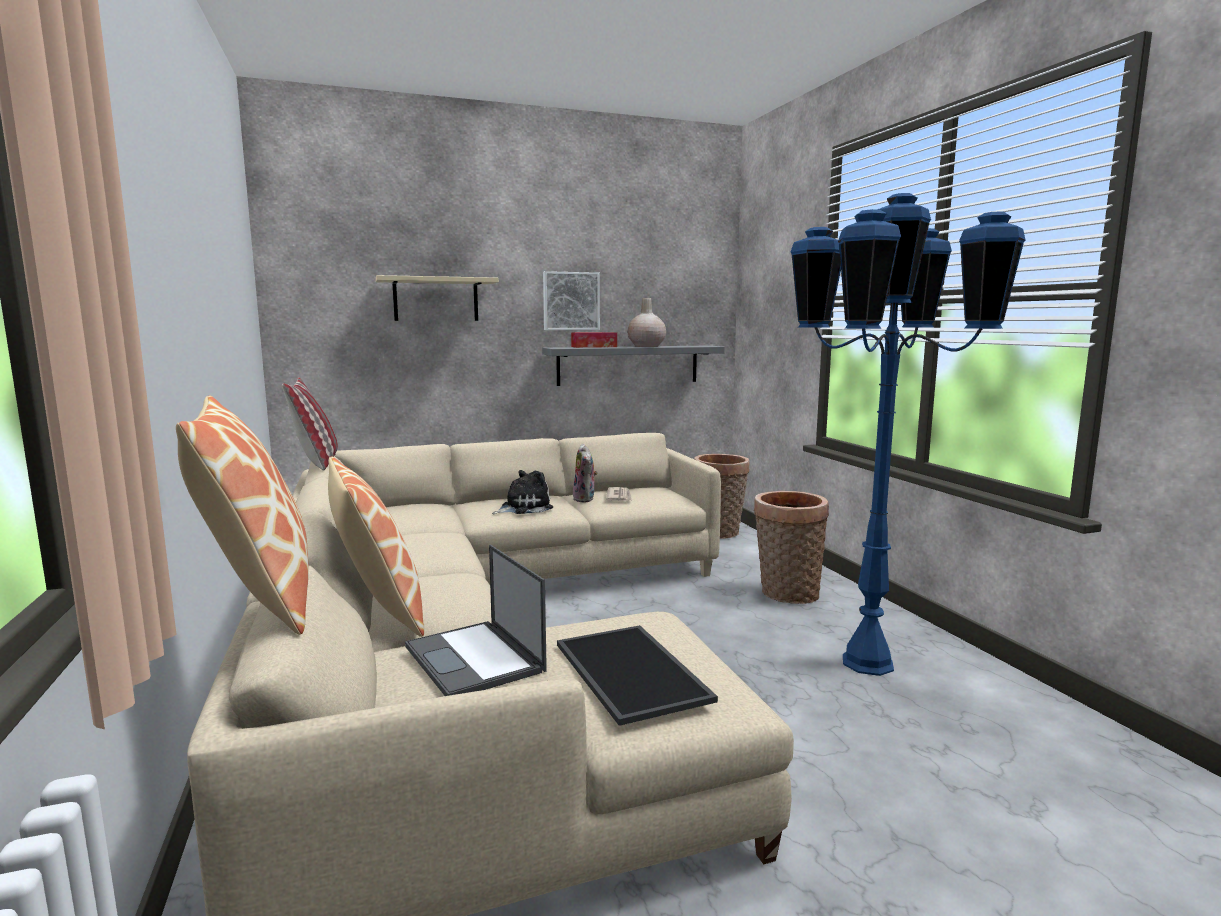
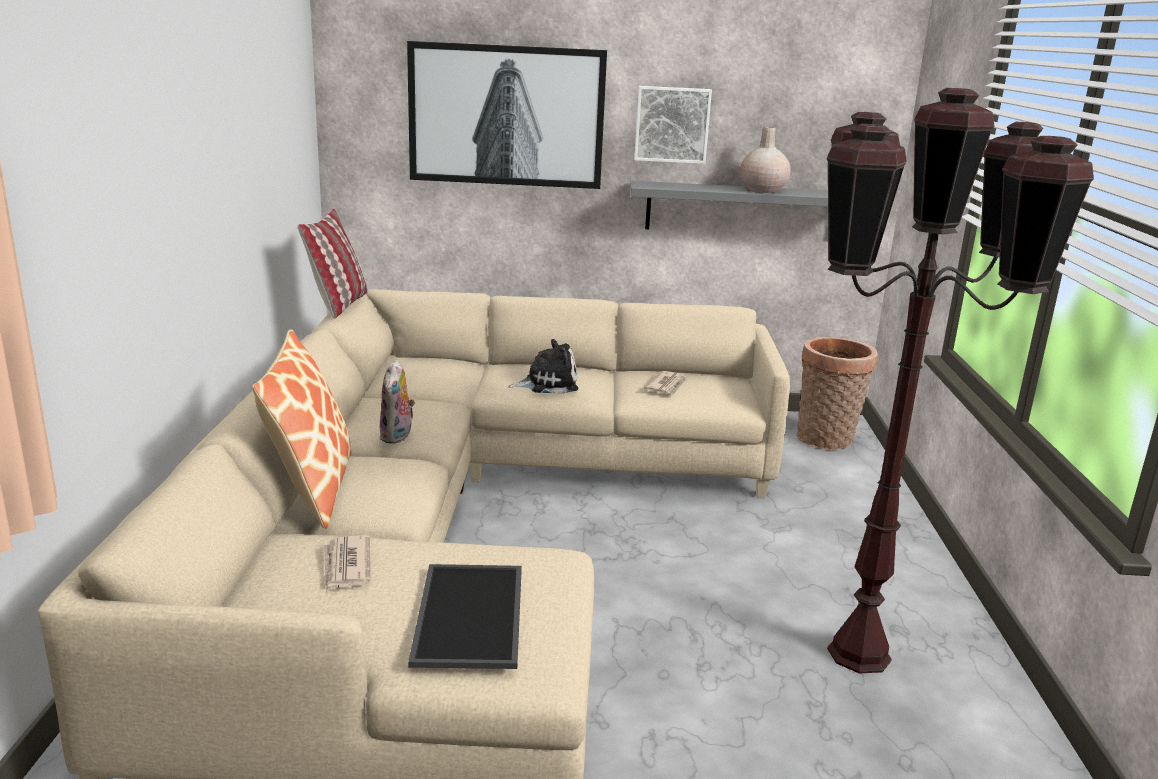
camera: 20 degrees right, 10 degrees up
(259, 597) = (155, 478): pillow -> none
(436, 299) = (506, 116): beige shelf -> picture
(475, 659) = (346, 566): laptop -> newspaper
(585, 499) = (629, 382): plush toy -> plush toy (397, 437)
(594, 347) = (693, 186): tissue box -> none
(786, 594) = (839, 543): basket -> none
(869, 663) = (860, 654): blue floor lamp -> brown floor lamp

